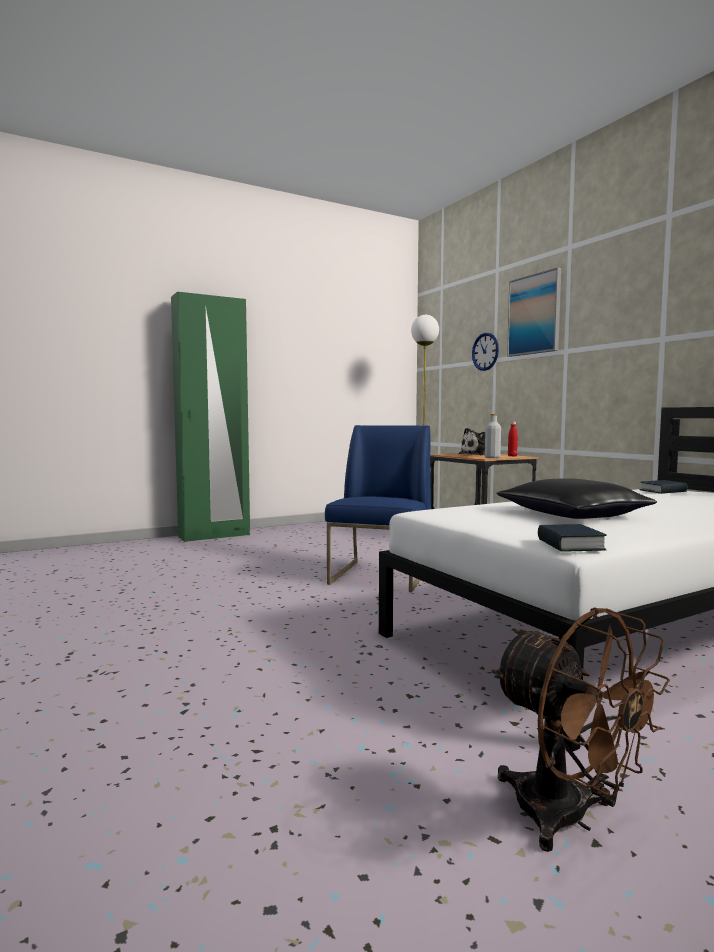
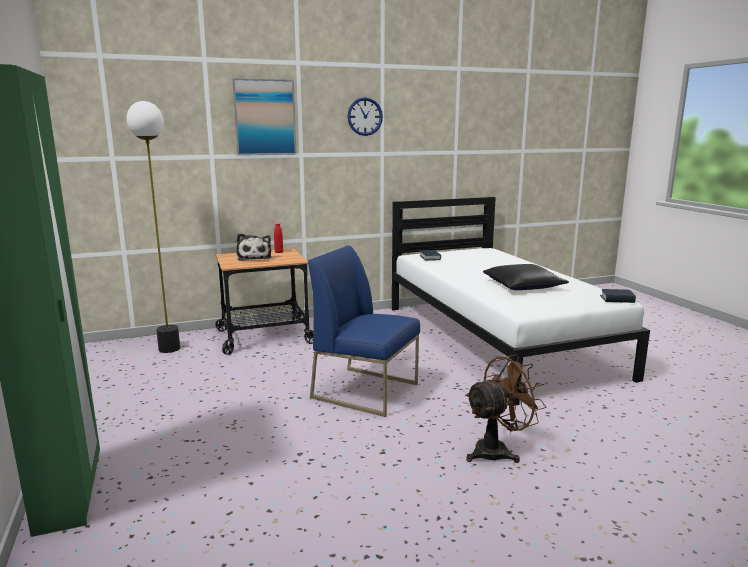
camera: 80 degrees left, 10 degrees up
(485, 351) = (198, 147): wall clock -> wall clock (365, 116)
(492, 457) = (293, 258): grey bottle -> none
(569, 819) = (692, 391): brown fan -> brown fan (498, 450)

